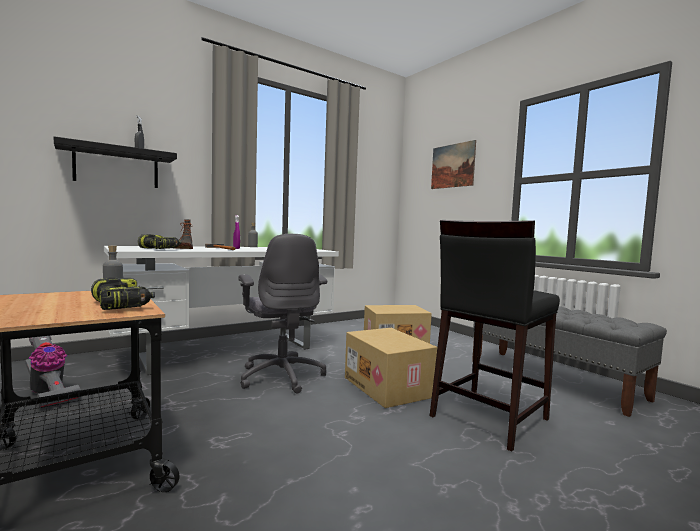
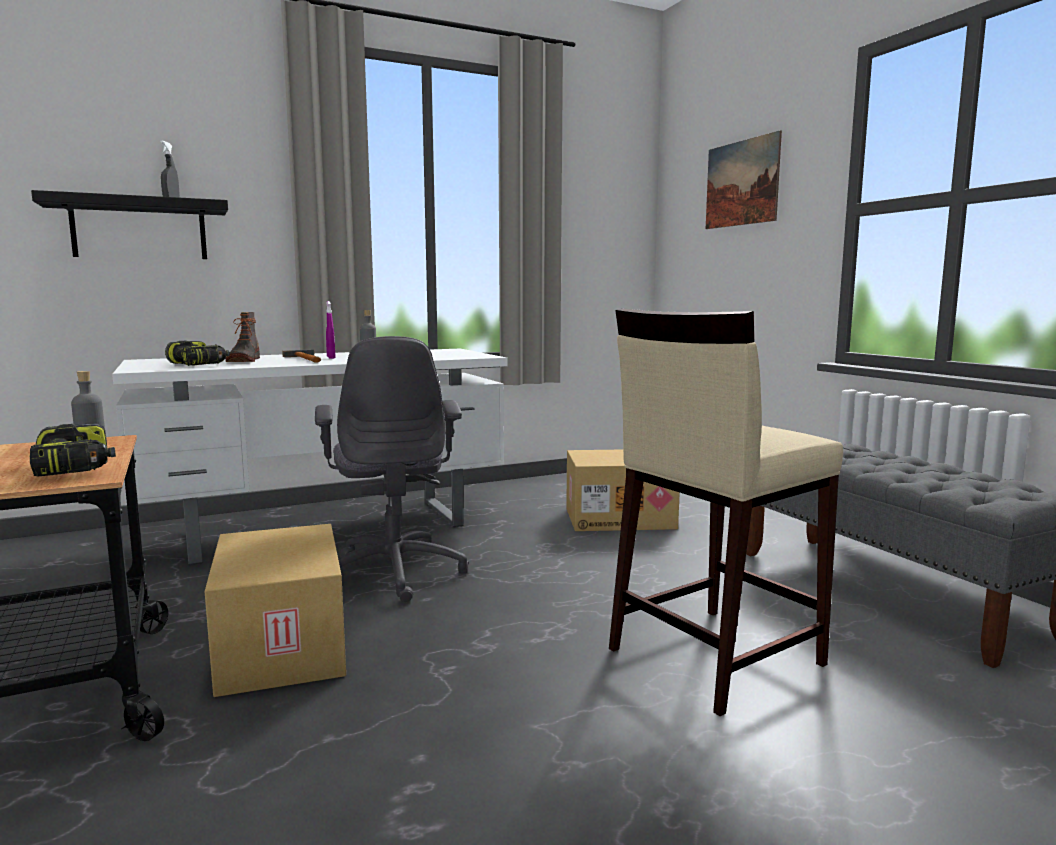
camera: 10 degrees right, 5 degrees up
(48, 393) = (42, 588): vacuum cleaner -> none
(388, 387) = (565, 596): cardboard box -> cardboard box (284, 647)
(487, 417) = (712, 656): black stool -> beige stool

